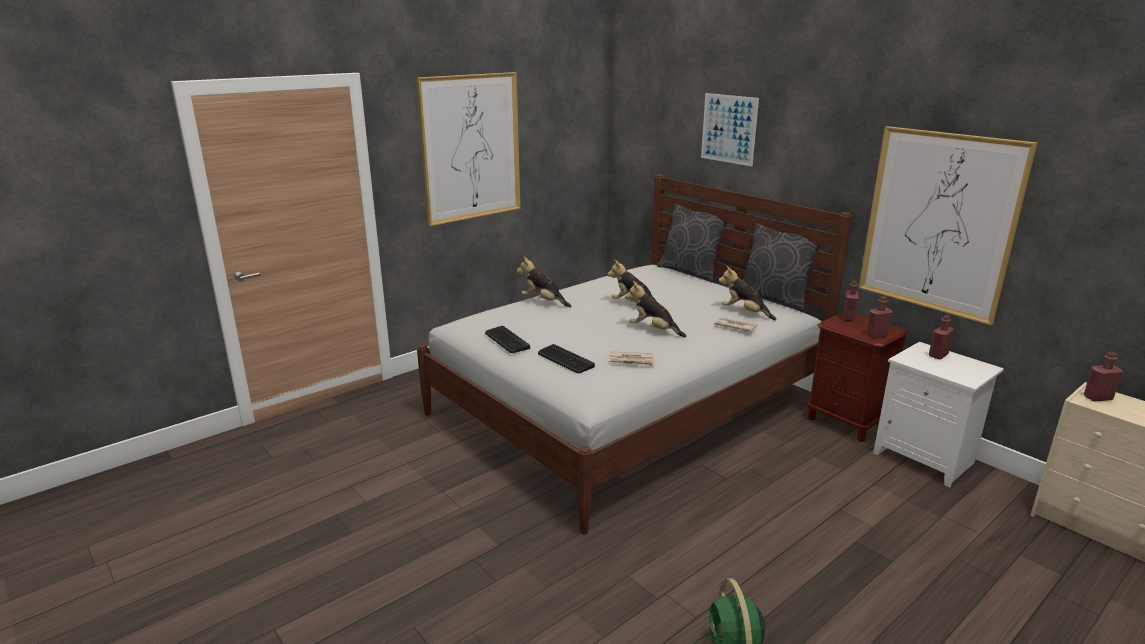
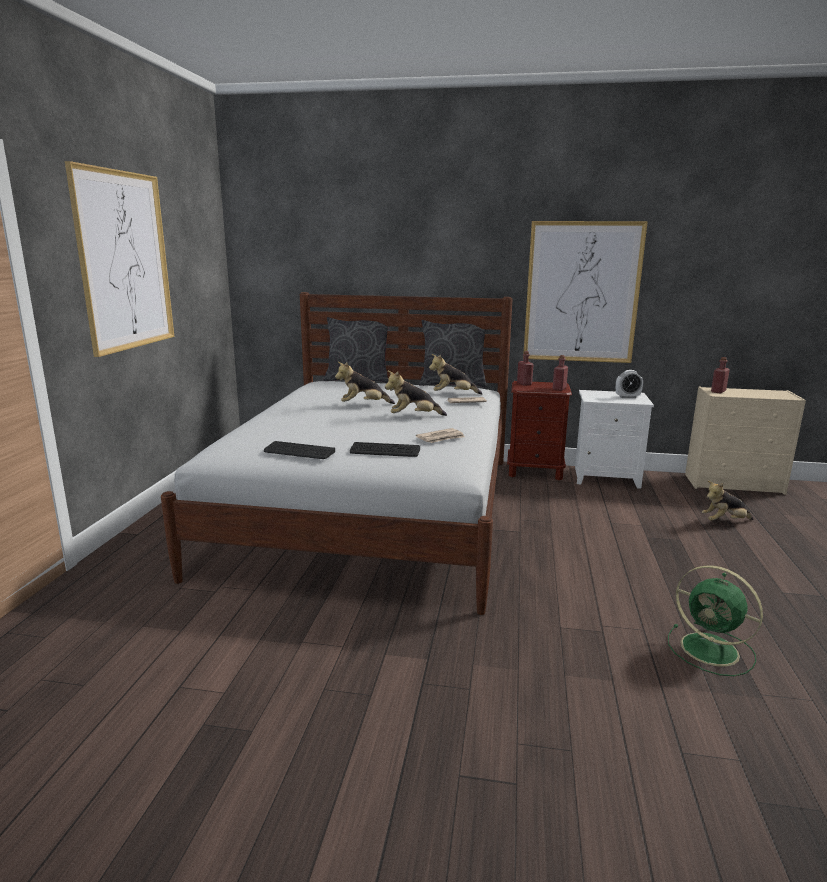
camera: 40 degrees left, 5 degrees down
(543, 302) = (275, 418): plush toy -> plush toy (724, 522)
(728, 129) = (377, 239): picture -> none
(938, 355) = (603, 394): red bottle -> none
(961, 369) = (627, 397): none -> alarm clock

